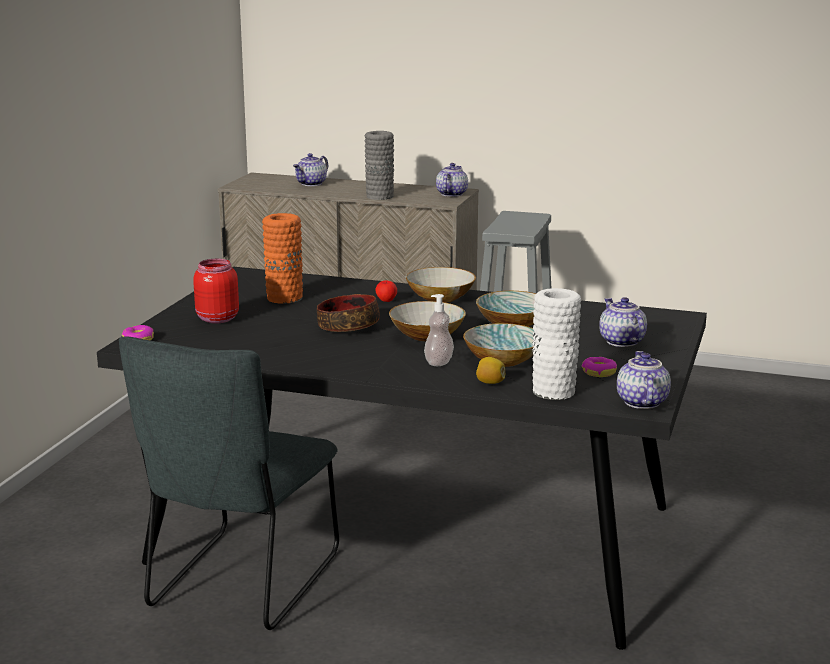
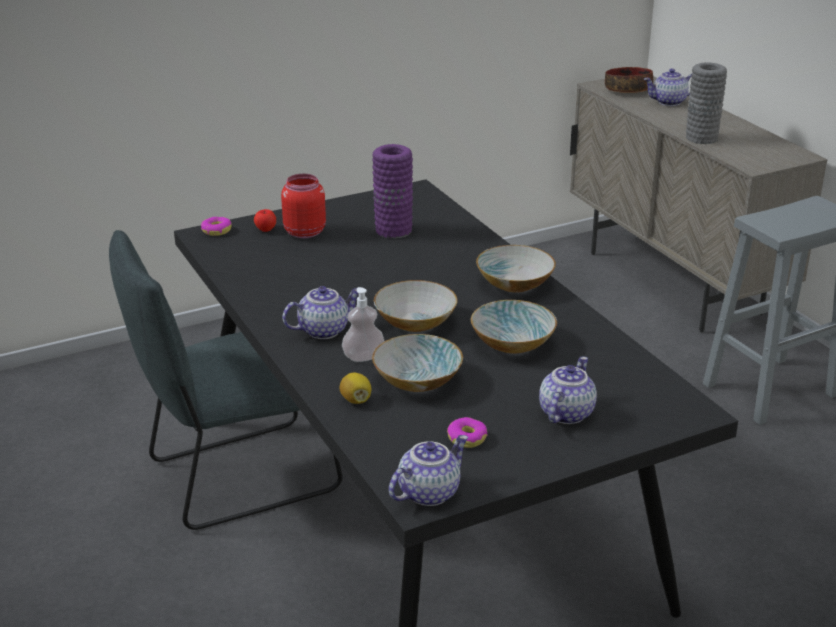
camera: 45 degrees right, 10 degrees up
(284, 298) = (393, 230): orange vase -> purple vase
(348, 326) = (377, 283): bowl -> bowl (628, 90)
(386, 300) = (464, 267): apple -> apple (266, 229)
(451, 194) = (781, 157): teapot -> teapot (323, 330)
(553, 391) = (384, 438): white vase -> none

